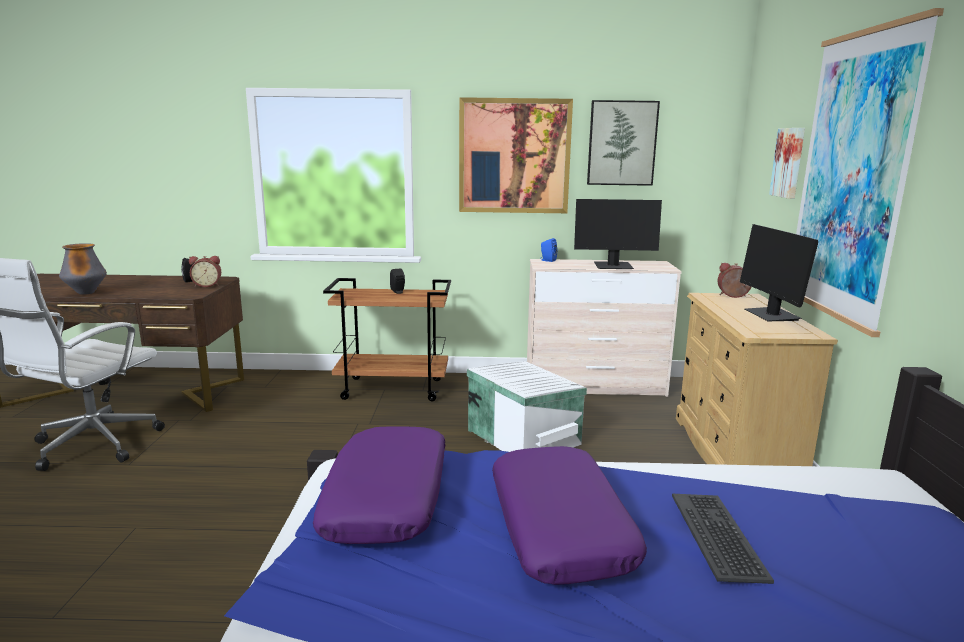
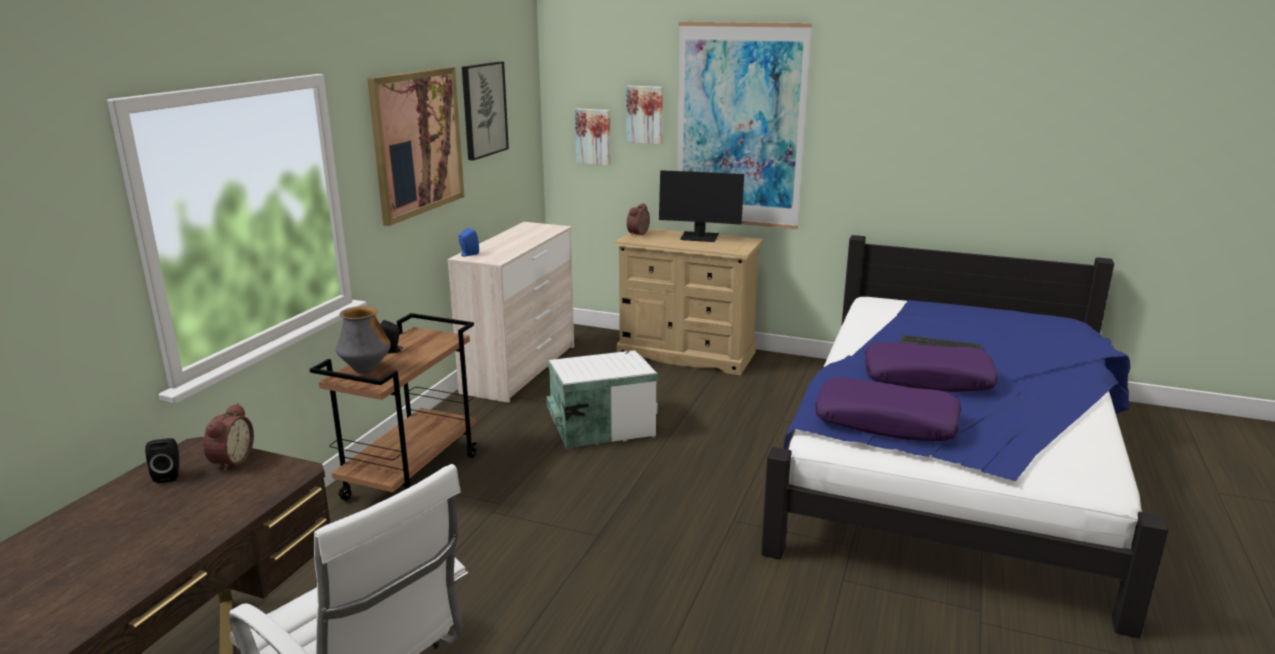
camera: 70 degrees left, 5 degrees up
(86, 293) = (132, 579): vase -> vase (366, 370)
(613, 266) = (527, 240): monitor -> none
(758, 188) = (593, 136): none -> picture

